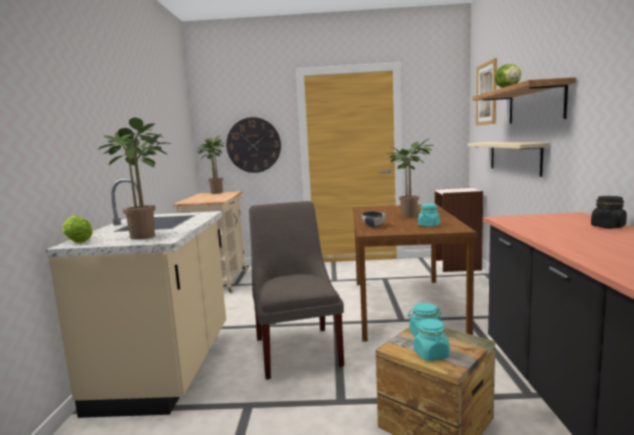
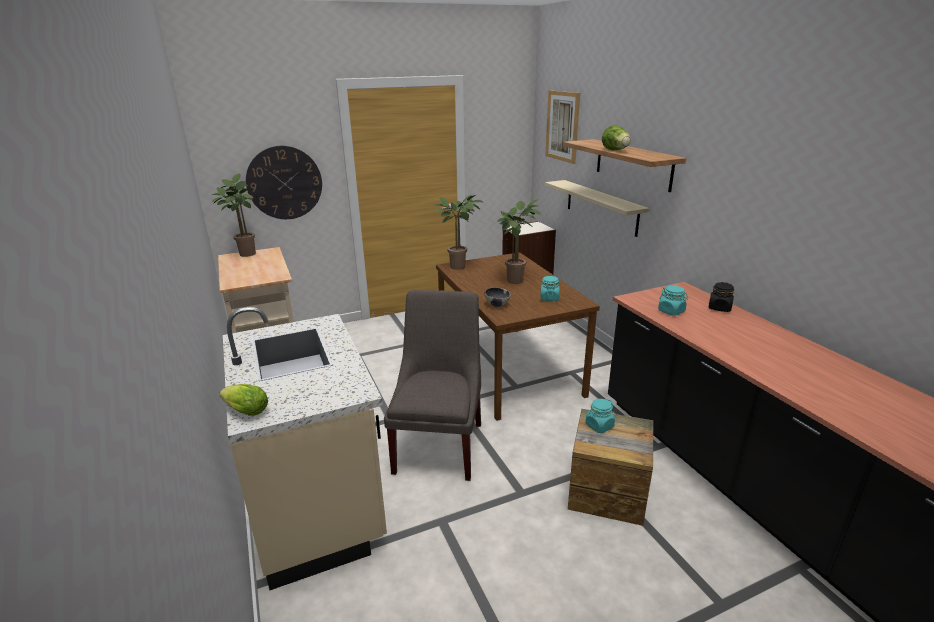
camera: 25 degrees left, 15 degrees up
(147, 236) = (327, 387): potted plant -> potted plant (460, 266)
(297, 348) = (440, 444): grey chair -> grey chair turned 45 degrees clockwise
(431, 355) = (618, 447): turquoise jar -> turquoise jar (671, 311)

